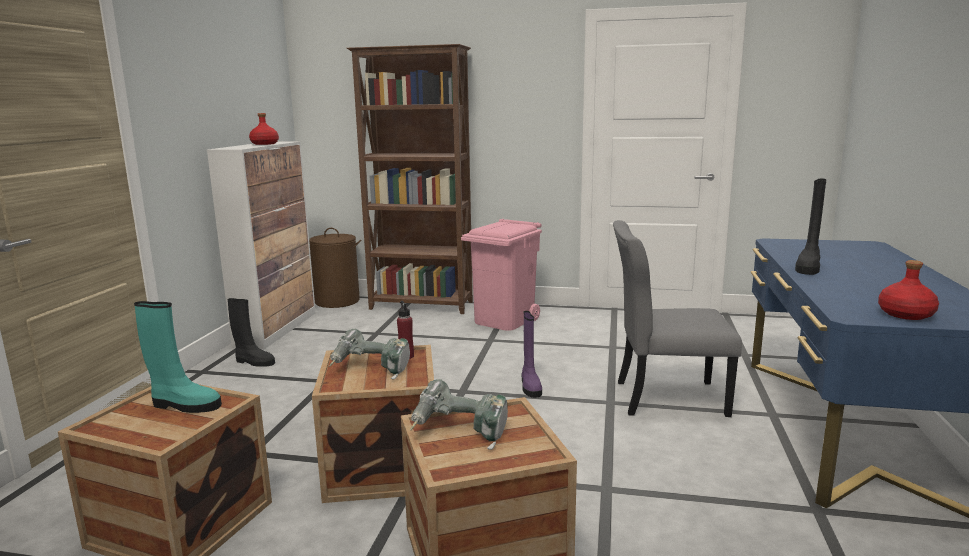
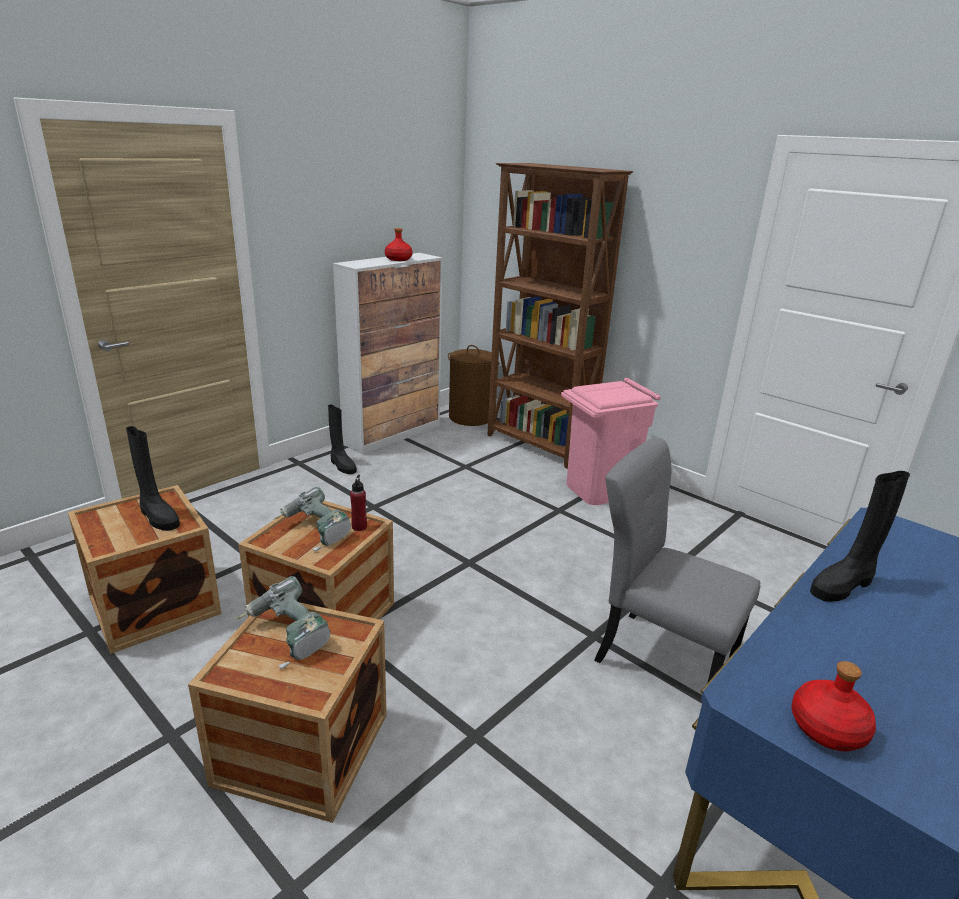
camera: 30 degrees right, 10 degrees up
(184, 405) = (158, 517): turquoise boot -> black boot
(530, 386) = (536, 582): purple boot -> none

